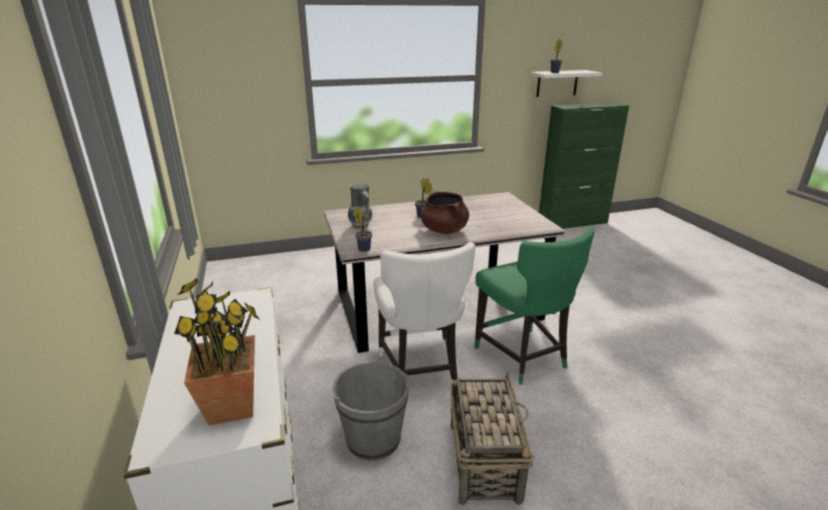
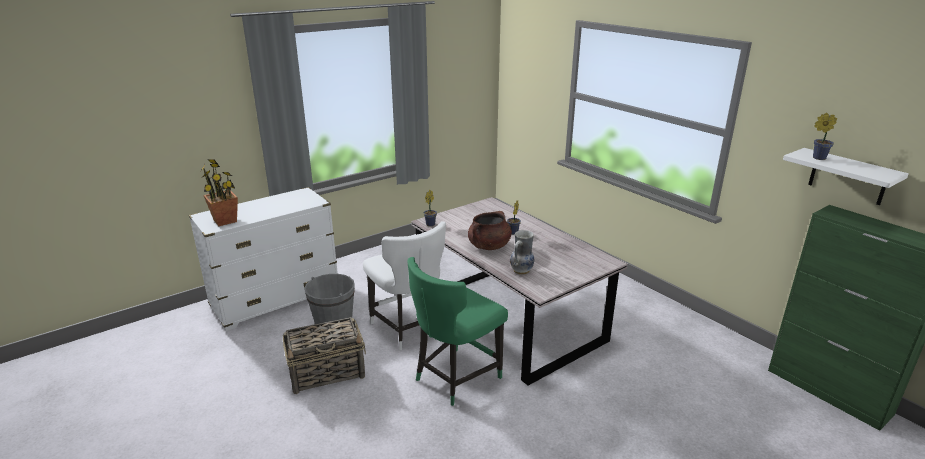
camera: 70 degrees right, 0 degrees up
(361, 225) = (473, 214): vase -> vase (522, 271)
(420, 372) = (408, 329): white chair -> white chair turned 90 degrees counterclockwise

